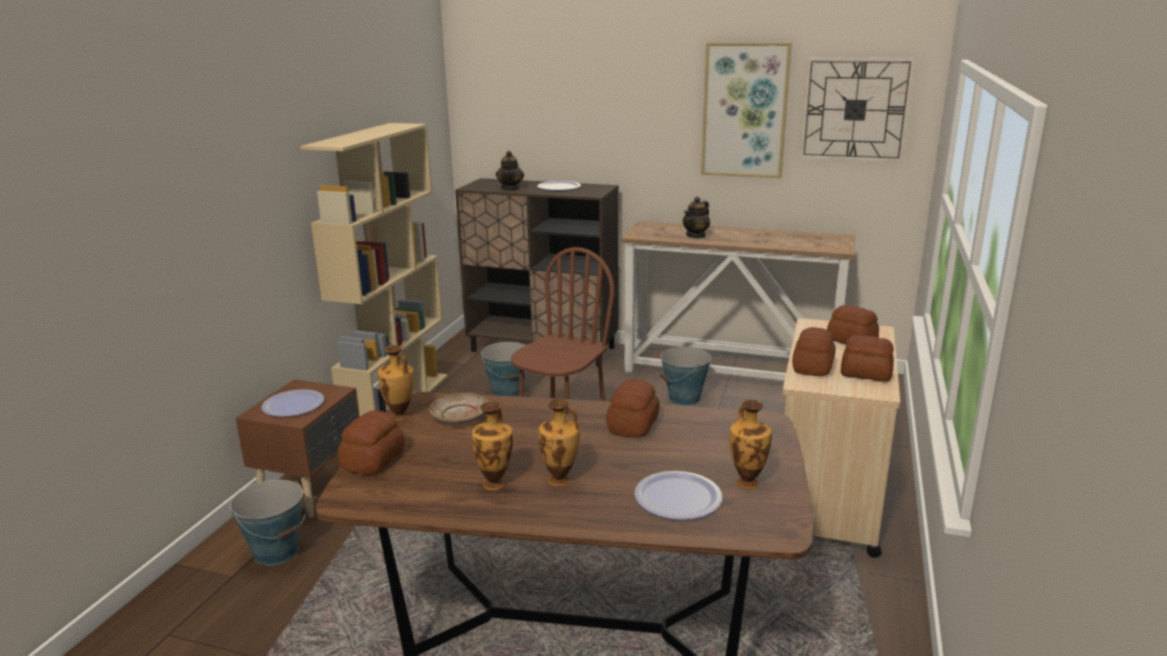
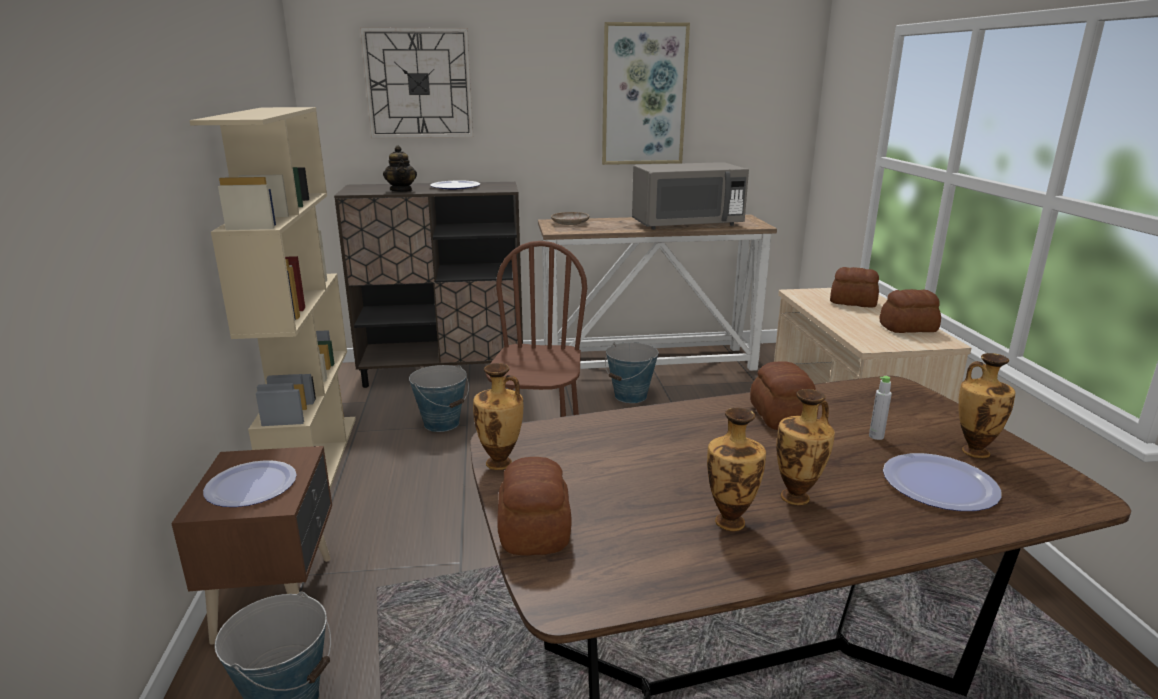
camera: 25 degrees left, 0 degrees up
(460, 416) = (577, 446): beige plate -> beige plate (570, 223)
(684, 455) = (876, 436): none -> grey bottle
(696, 235) = (615, 226): teapot -> none
(766, 241) = (686, 225): none -> grey microwave
(812, 367) = (856, 329): bread -> none
(855, 109) = (747, 91): wall clock -> wall clock (418, 84)

